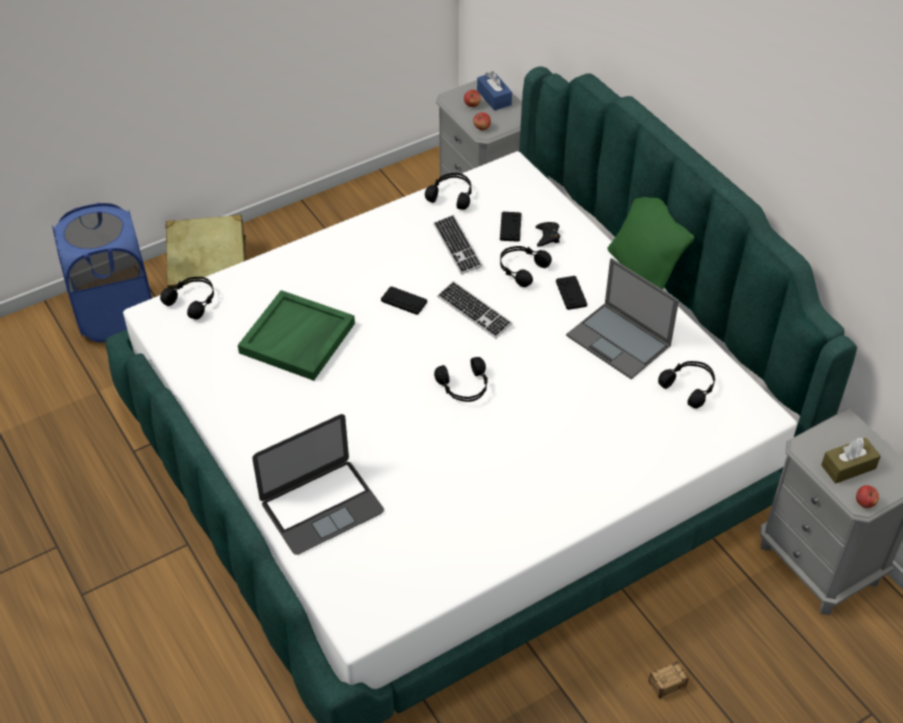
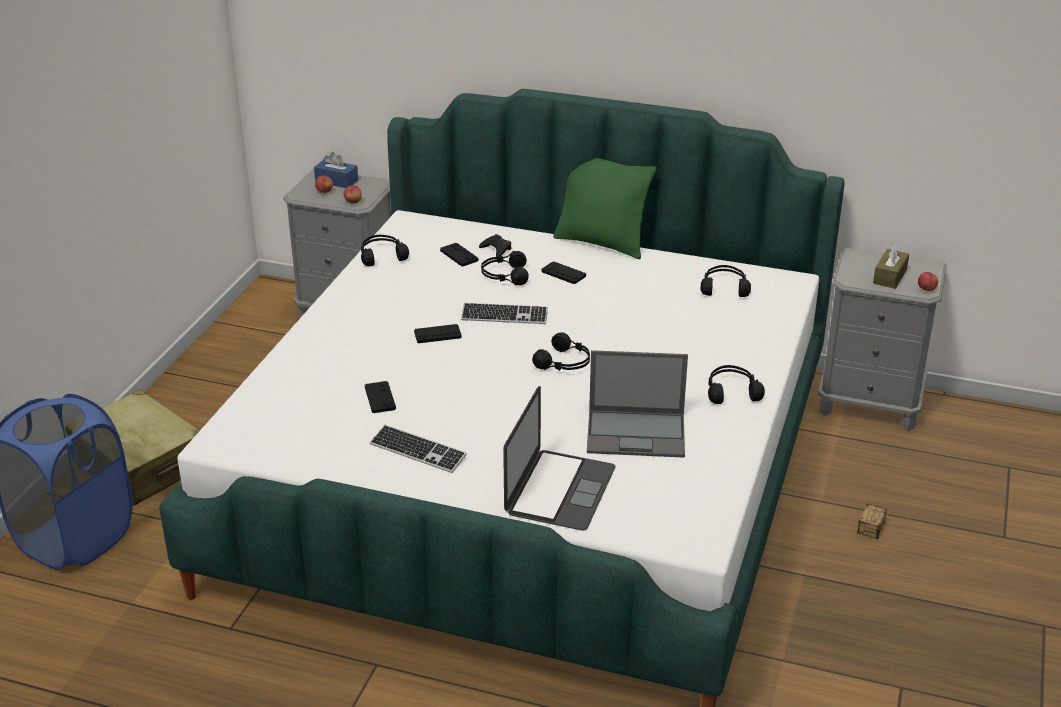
camera: 40 degrees left, 15 degrees down
(193, 301) = (242, 418): black headphones -> black headphones (731, 391)
(297, 339) = (380, 398): green tray -> black game controller
(457, 246) = (432, 284): keyboard -> keyboard (418, 451)
(619, 341) = (639, 285): laptop -> laptop (637, 433)

